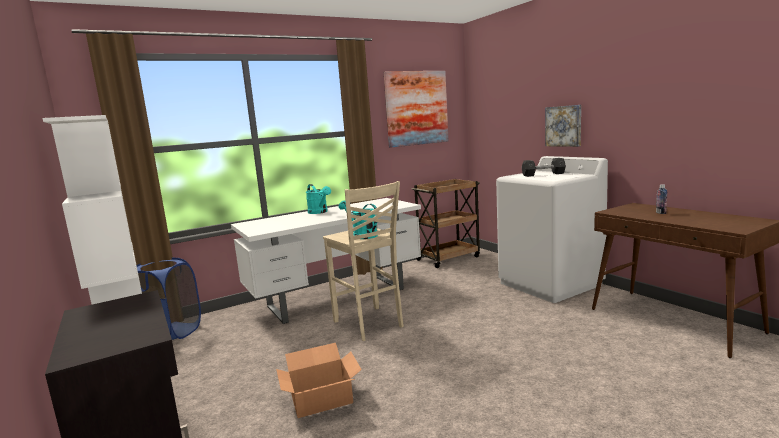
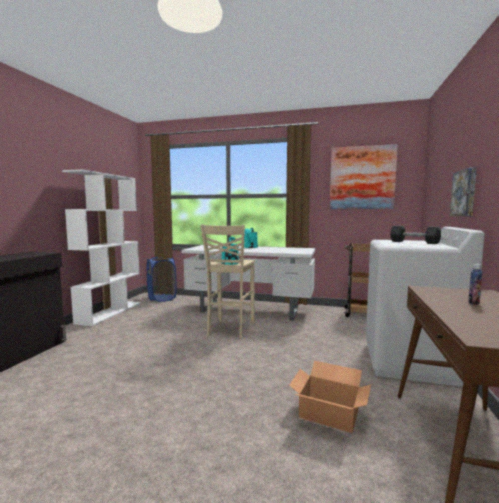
camera: 45 degrees right, 5 degrees down
(320, 398) = (134, 348): cardboard box -> cardboard box (328, 412)

